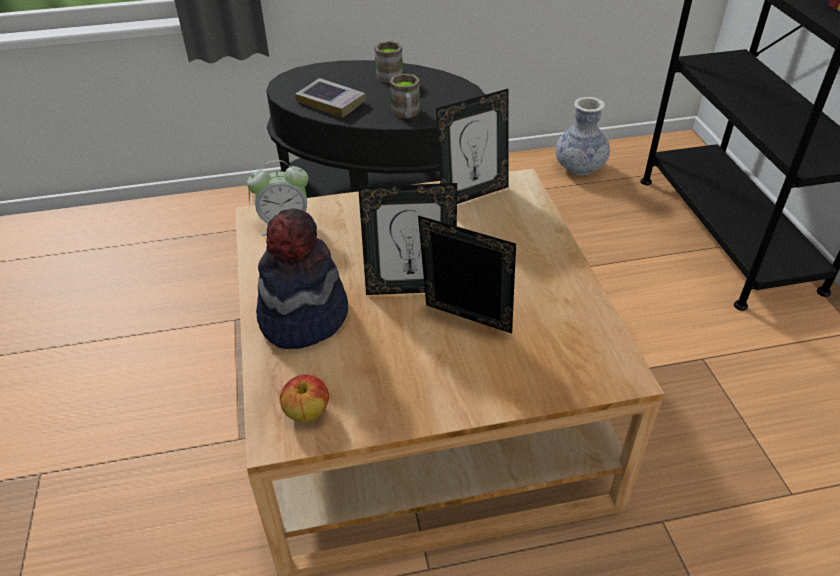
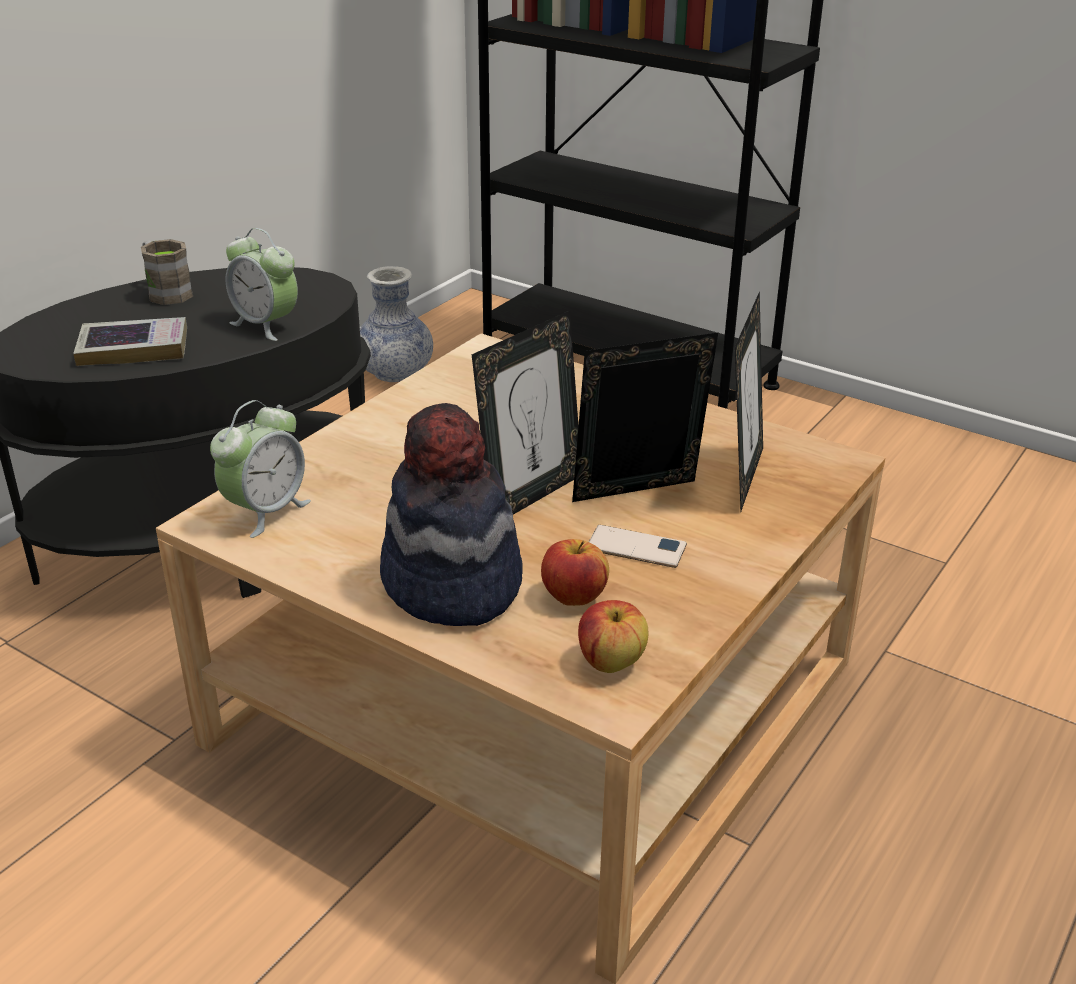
camera: 45 degrees left, 10 degrees down
(345, 362) = (573, 596): none -> apple
(406, 114) = (266, 325): brown mug -> alarm clock
(417, 354) = (636, 547): none -> phone
(472, 194) = (453, 383): picture frame -> picture frame (741, 477)

